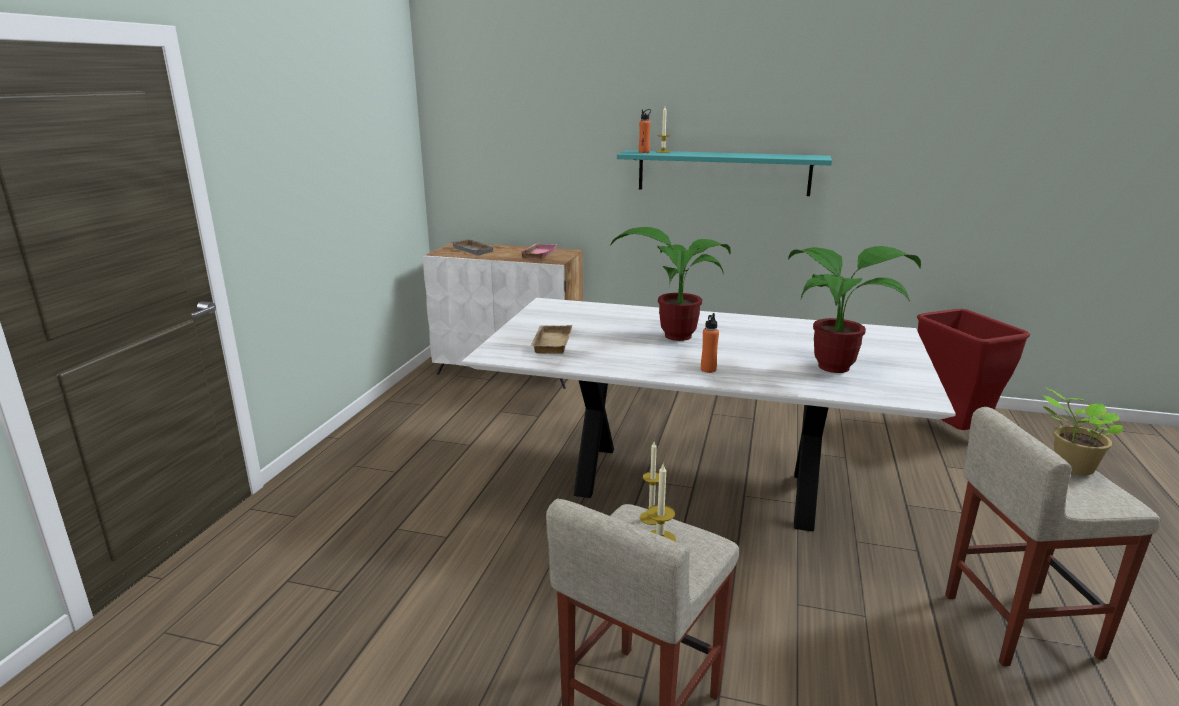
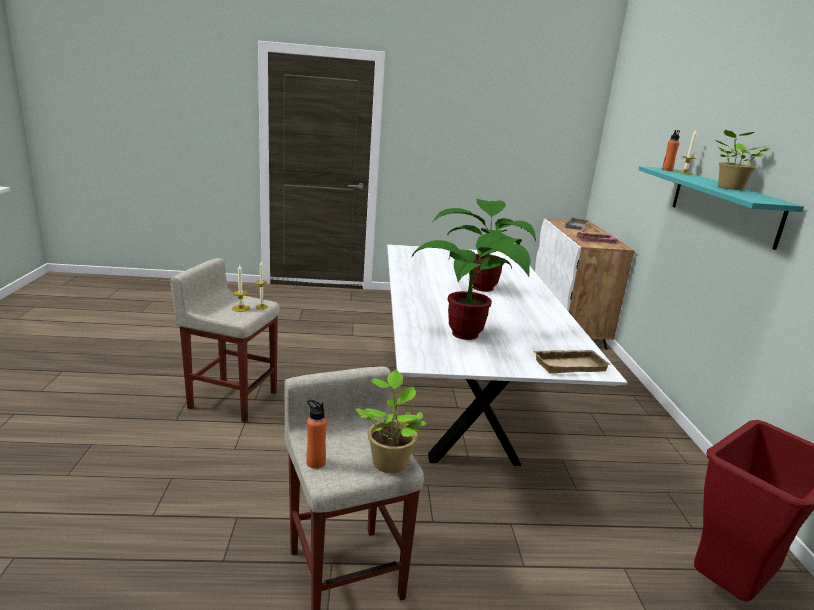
camera: 70 degrees right, 0 degrees up
(550, 343) = (432, 258): beige tray -> beige tray (569, 364)
(708, 369) = (422, 295): orange bottle -> orange bottle (315, 462)
(755, 155) = (729, 188): none -> potted plant

